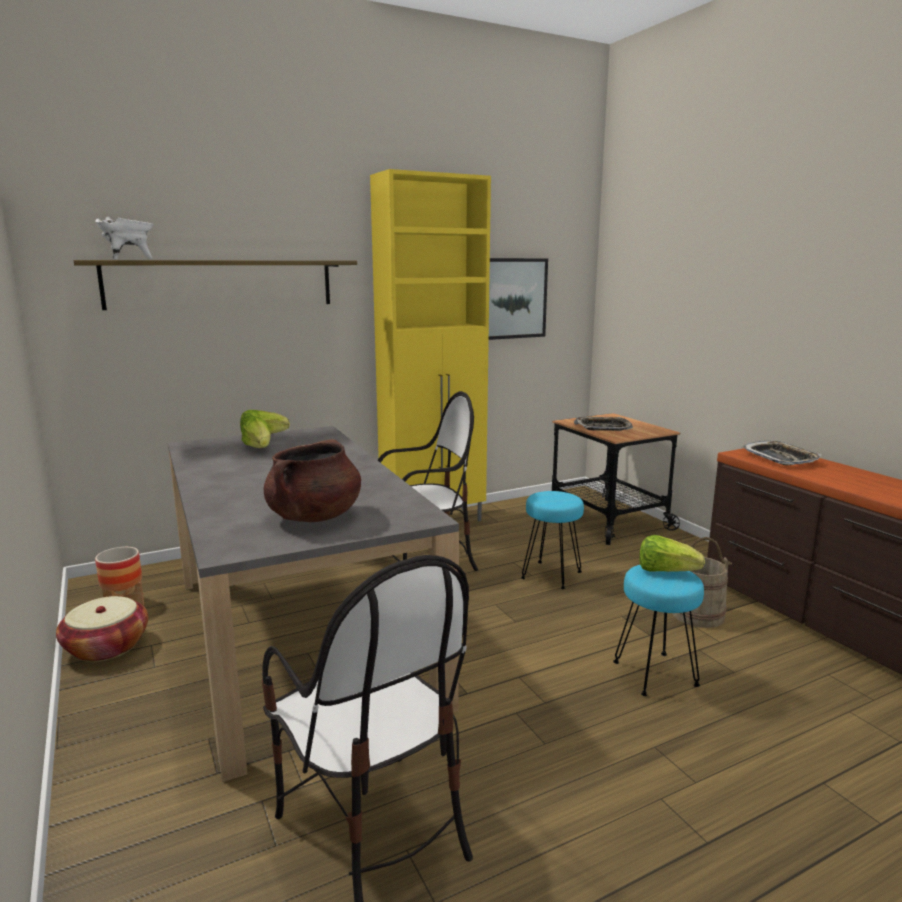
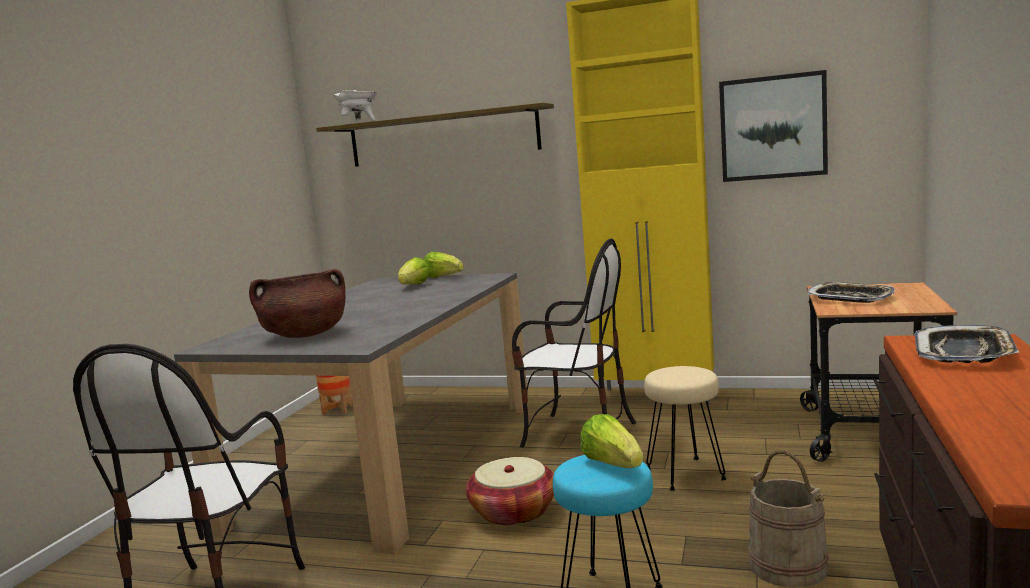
camera: 45 degrees right, 5 degrees down
(107, 647) = (287, 434): basket -> basket (514, 512)
(551, 575) = (686, 474): turquoise stool -> beige stool

